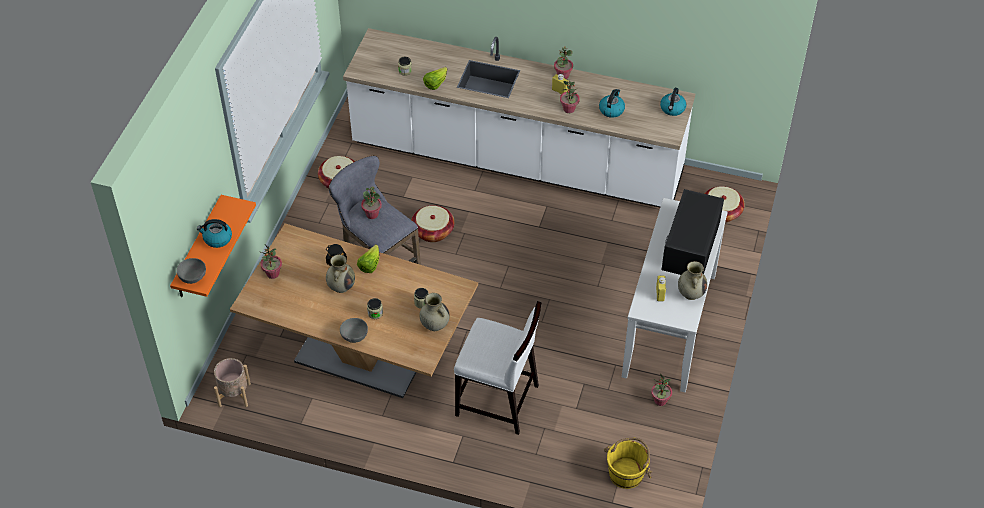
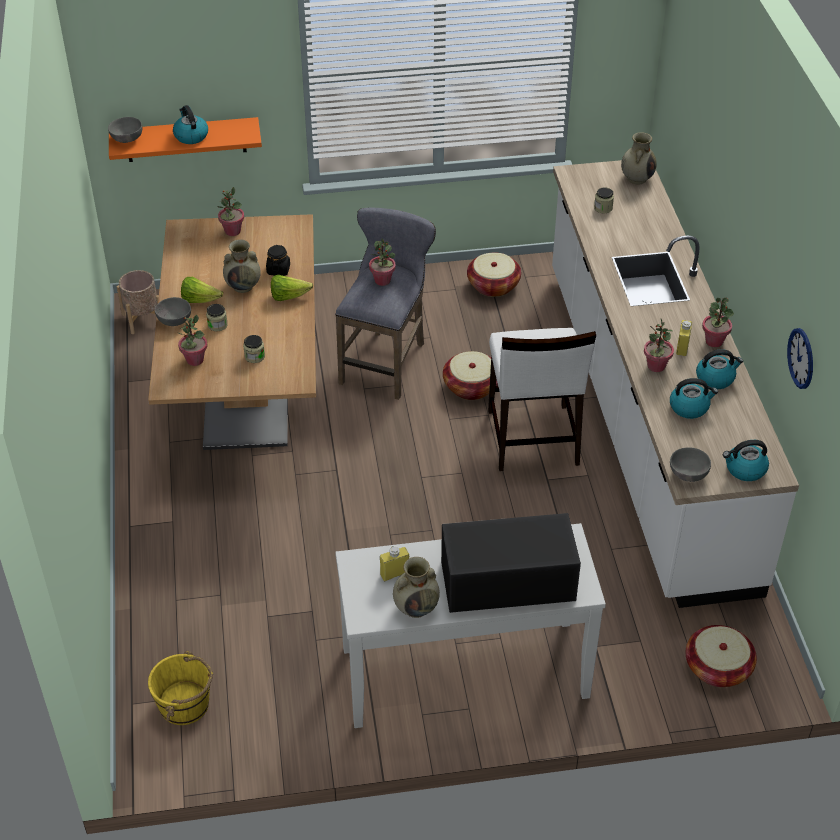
camera: 65 degrees right, 5 degrees down
(434, 324) = (226, 378): beige vase -> beige vase (637, 178)
(435, 84) = (602, 238): lettuce -> lettuce (200, 300)
(498, 401) = (240, 536): white chair -> white chair (532, 438)
(594, 89) = (715, 378): none -> kettle
(655, 35) = (801, 358): none -> wall clock
(660, 401) = (325, 704): potted plant -> potted plant (194, 360)
(664, 133) = (687, 475): none -> grey bowl

